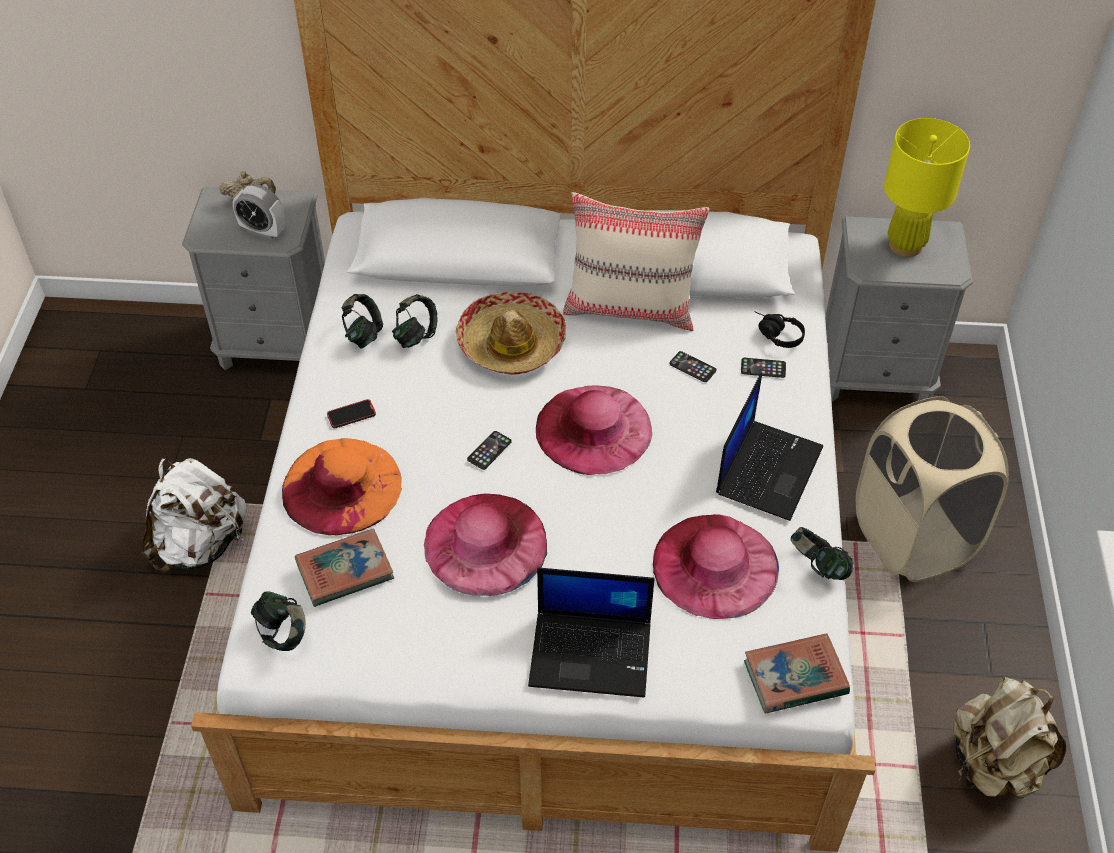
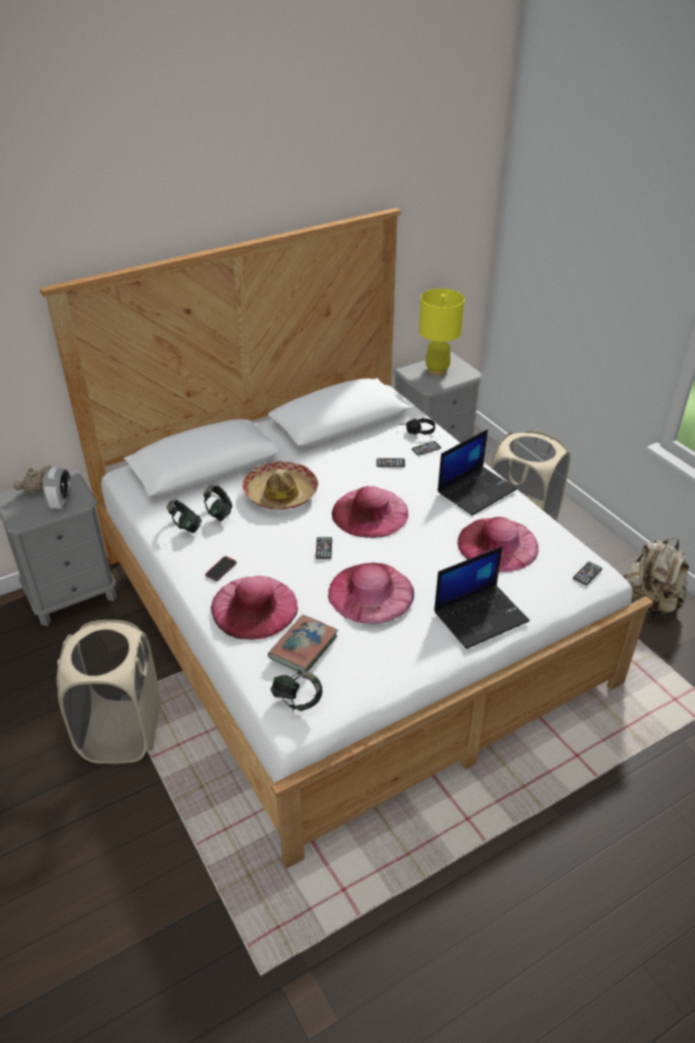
camera: 35 degrees left, 10 degrees down
(200, 544) = (121, 731): white backpack -> beige laundry basket
(263, 231) = (61, 502): alarm clock -> alarm clock turned 75 degrees counterclockwise
(341, 486) = (254, 607): orange hat -> pink hat
(631, 308) = (329, 450): beige pillow -> none
(768, 469) = (476, 490): laptop -> laptop turned 60 degrees clockwise
(795, 677) = (587, 574): book -> phone
(817, 566) = (544, 521): headphones -> none

